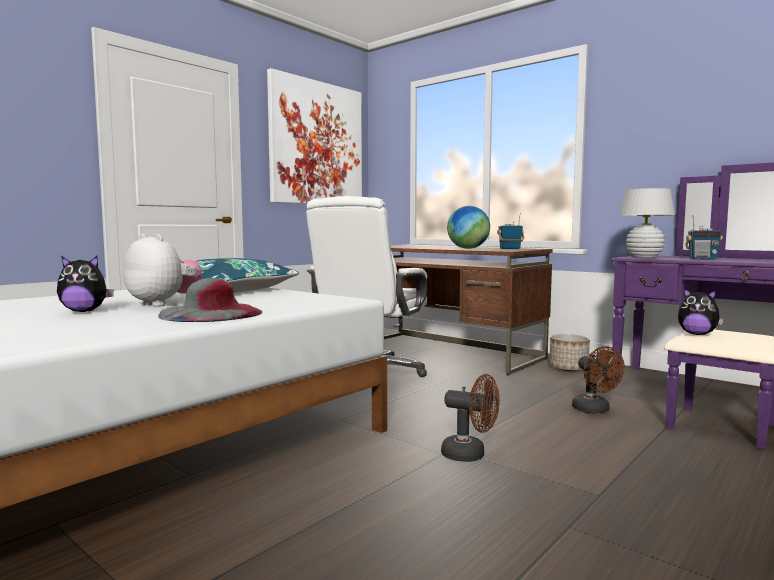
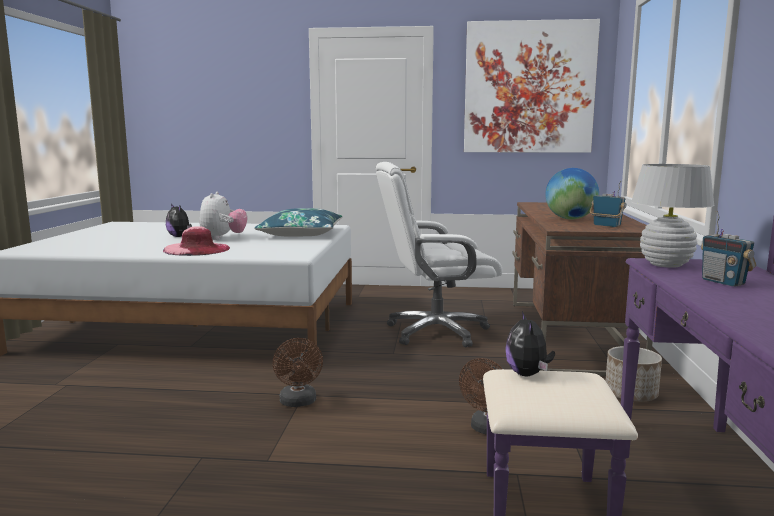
camera: 55 degrees right, 5 degrees up
(211, 313) = (197, 249): grey hat -> pink hat

